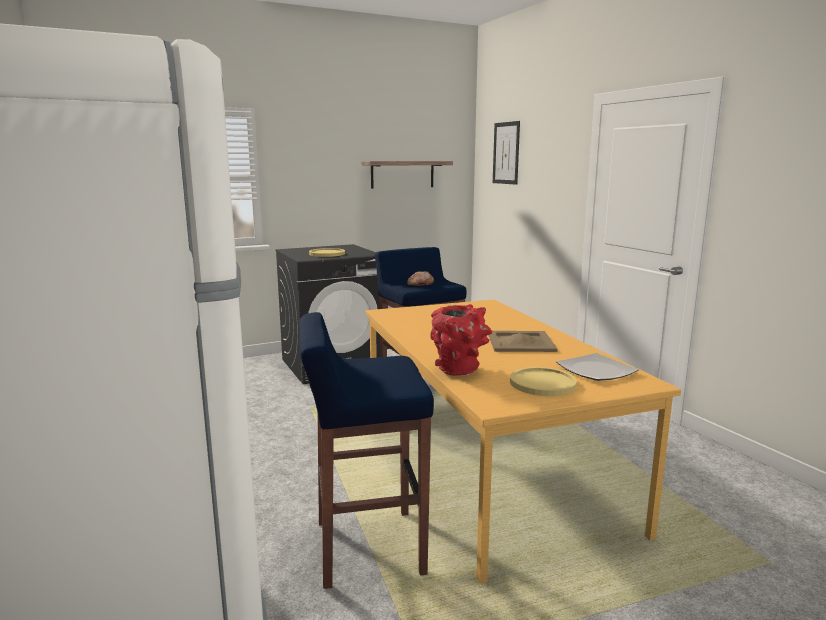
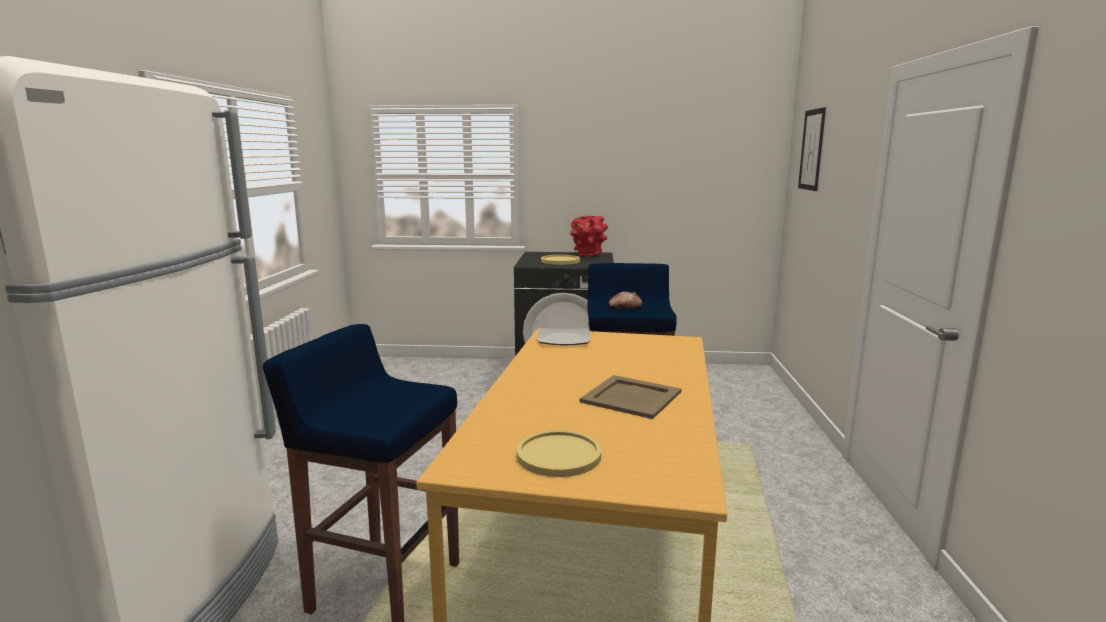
camera: 30 degrees right, 0 degrees up
(402, 174) = (685, 175): shelf -> none
(459, 371) = (497, 417): red vase -> red vase (588, 255)
(596, 370) = (656, 455): plate -> plate (564, 339)

